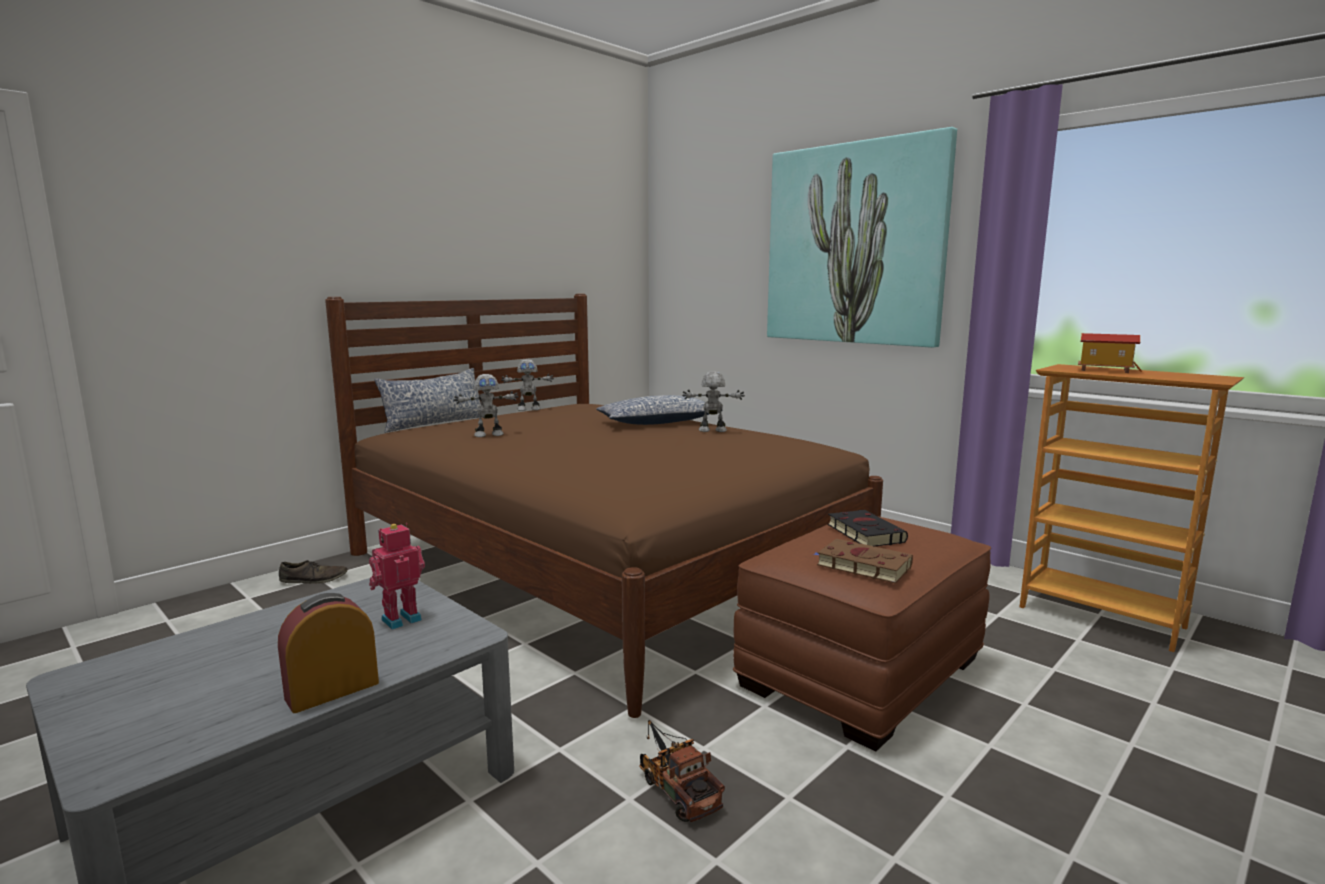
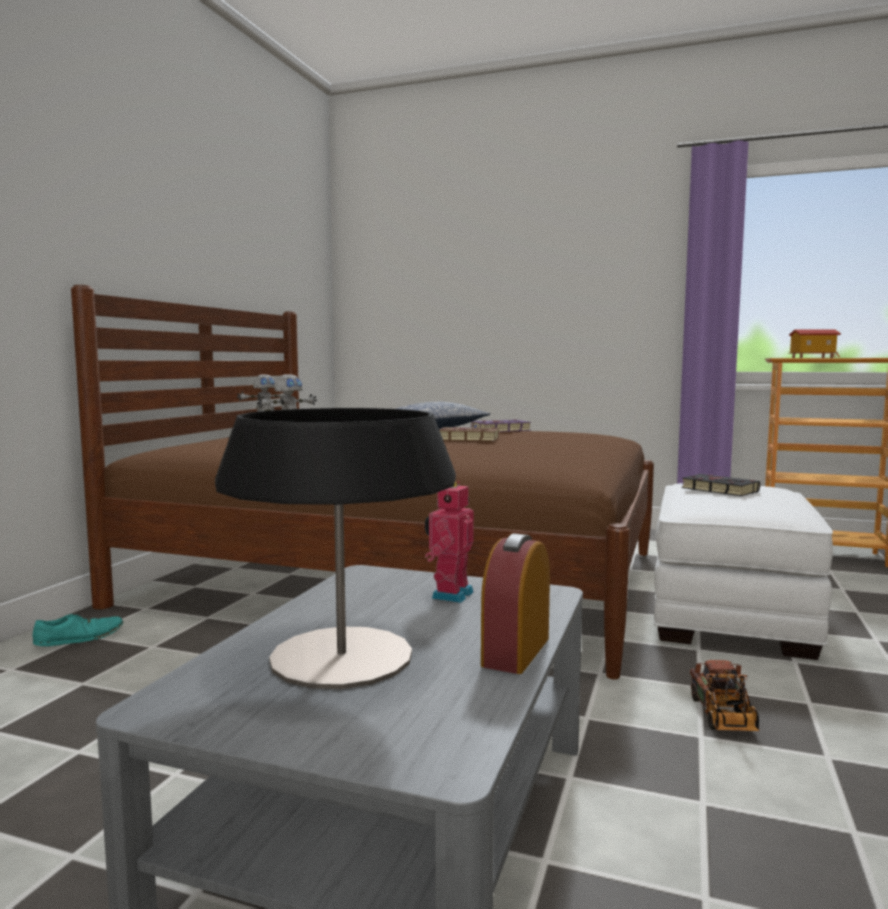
camera: 25 degrees left, 5 degrees down
(226, 663) = (341, 656): none -> table lamp
(314, 579) = (80, 638): brown shoe -> turquoise shoe
(434, 423) = (184, 442): pillow -> none
(676, 788) = (723, 719): toy truck -> toy truck turned 120 degrees counterclockwise
(712, 431) = (499, 430): toy robot -> purple book
(854, 245) = (566, 268): picture -> none
(861, 565) = (763, 505): brown book -> brown book (466, 439)
(861, 671) = (729, 613): brown ottoman -> white ottoman

